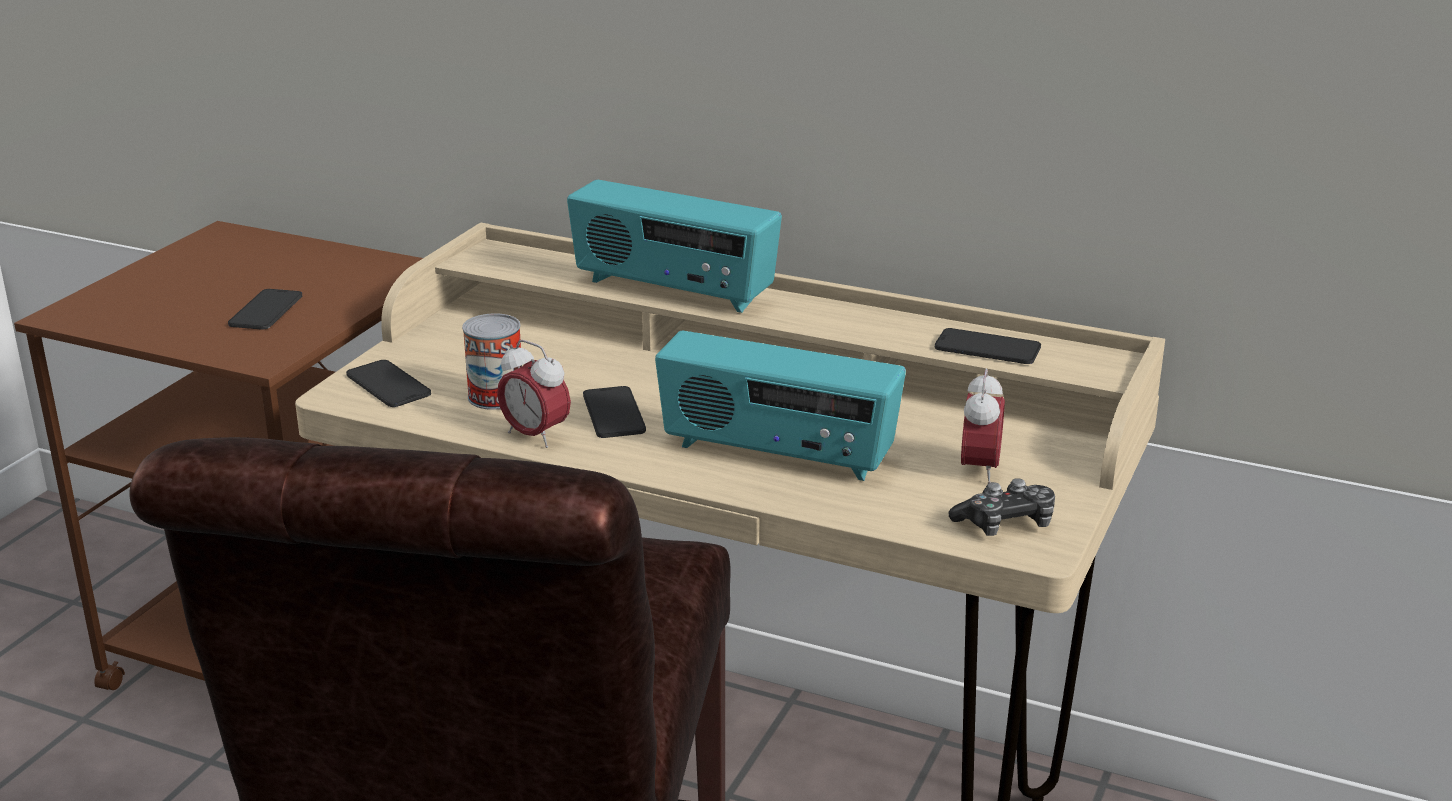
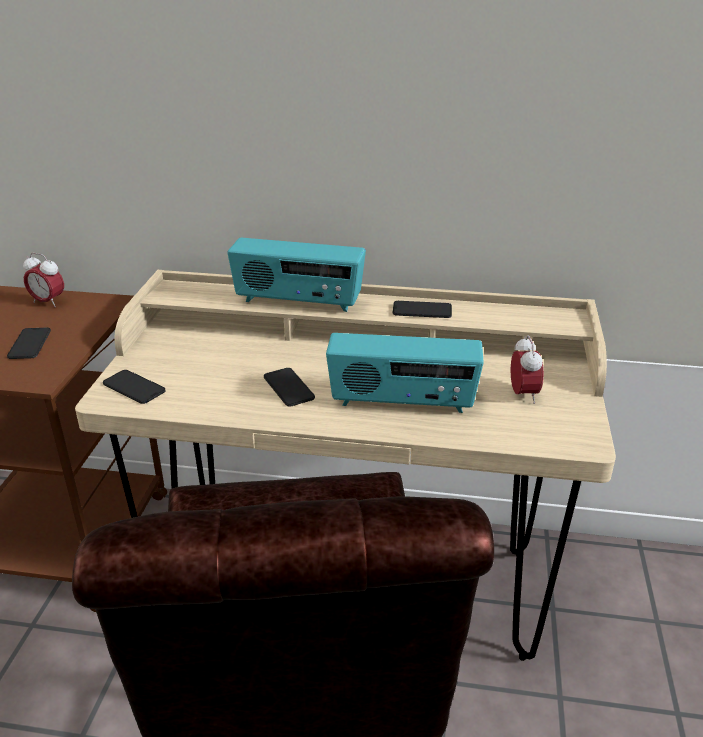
camera: 15 degrees left, 5 degrees up
(496, 396) = (208, 386): can -> none
(535, 436) = (247, 411): alarm clock -> alarm clock (48, 302)
(987, 348) = (500, 317): phone -> phone (422, 310)
(1006, 524) = (559, 430): game controller -> none

